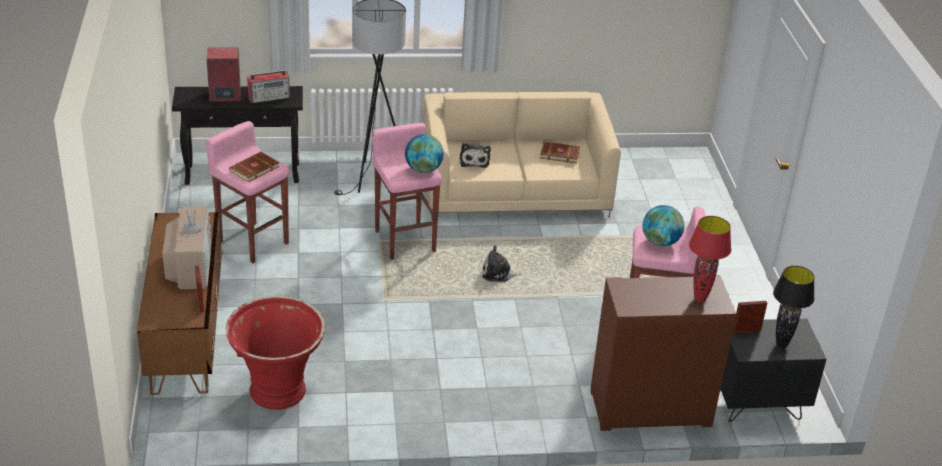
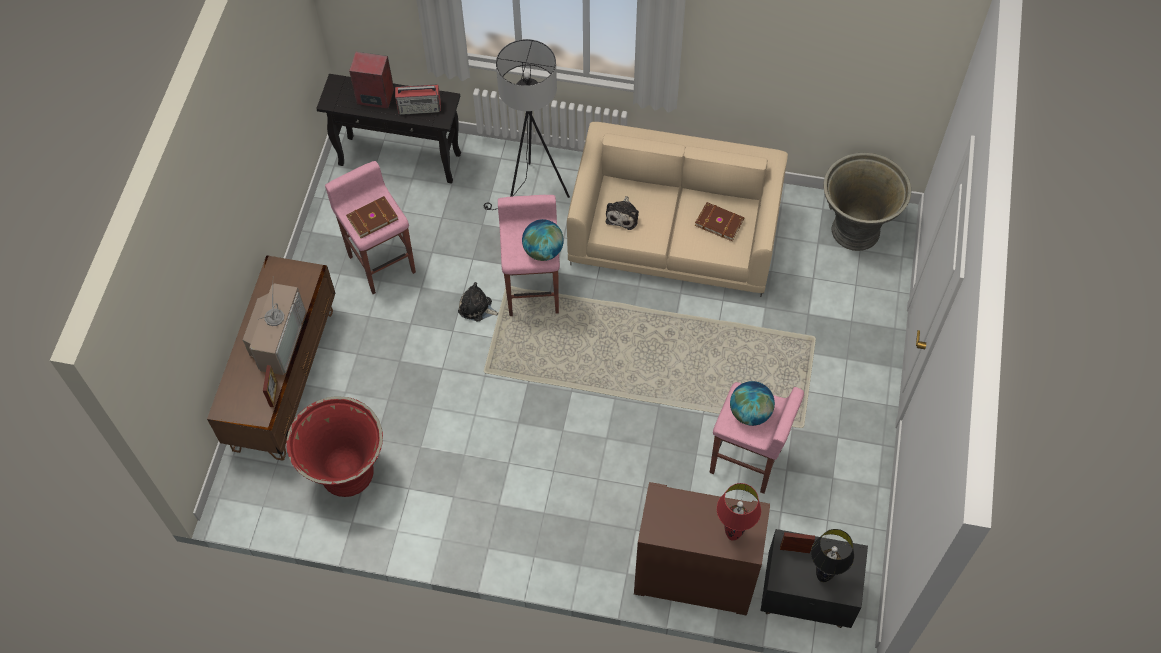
camera: 20 degrees right, 25 degrees up
(498, 273) = (611, 358): plush toy -> plush toy (477, 308)
(665, 167) = (855, 230): none -> grey planter

